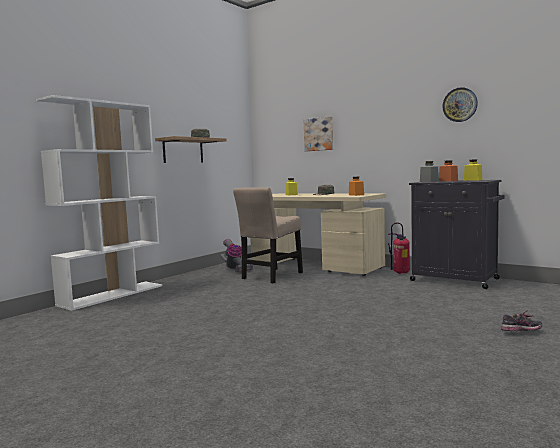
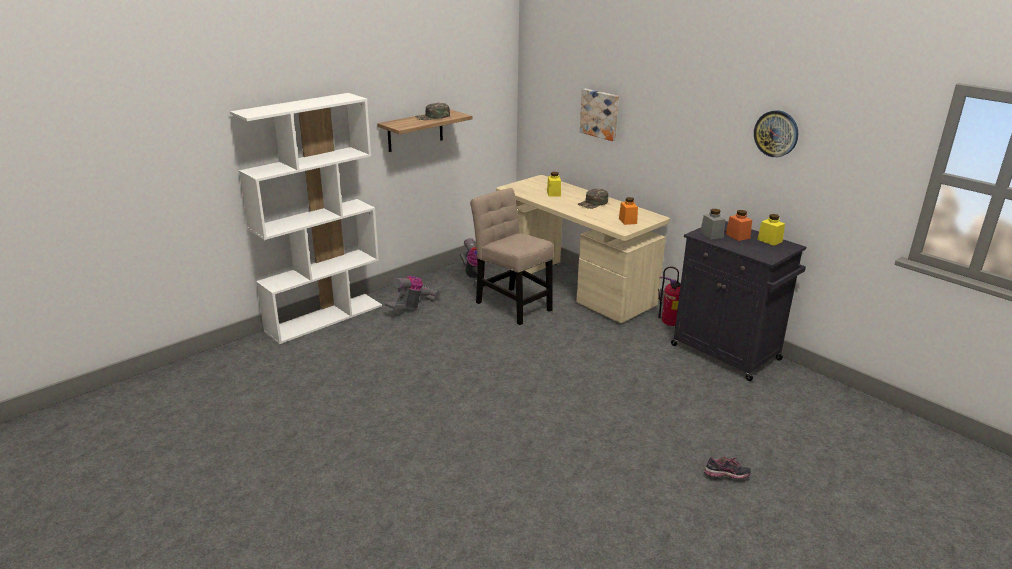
camera: 10 degrees right, 20 degrees up
(189, 284) = (413, 307): none -> vacuum cleaner
(271, 276) = (511, 304): beige chair -> beige chair turned 90 degrees clockwise

